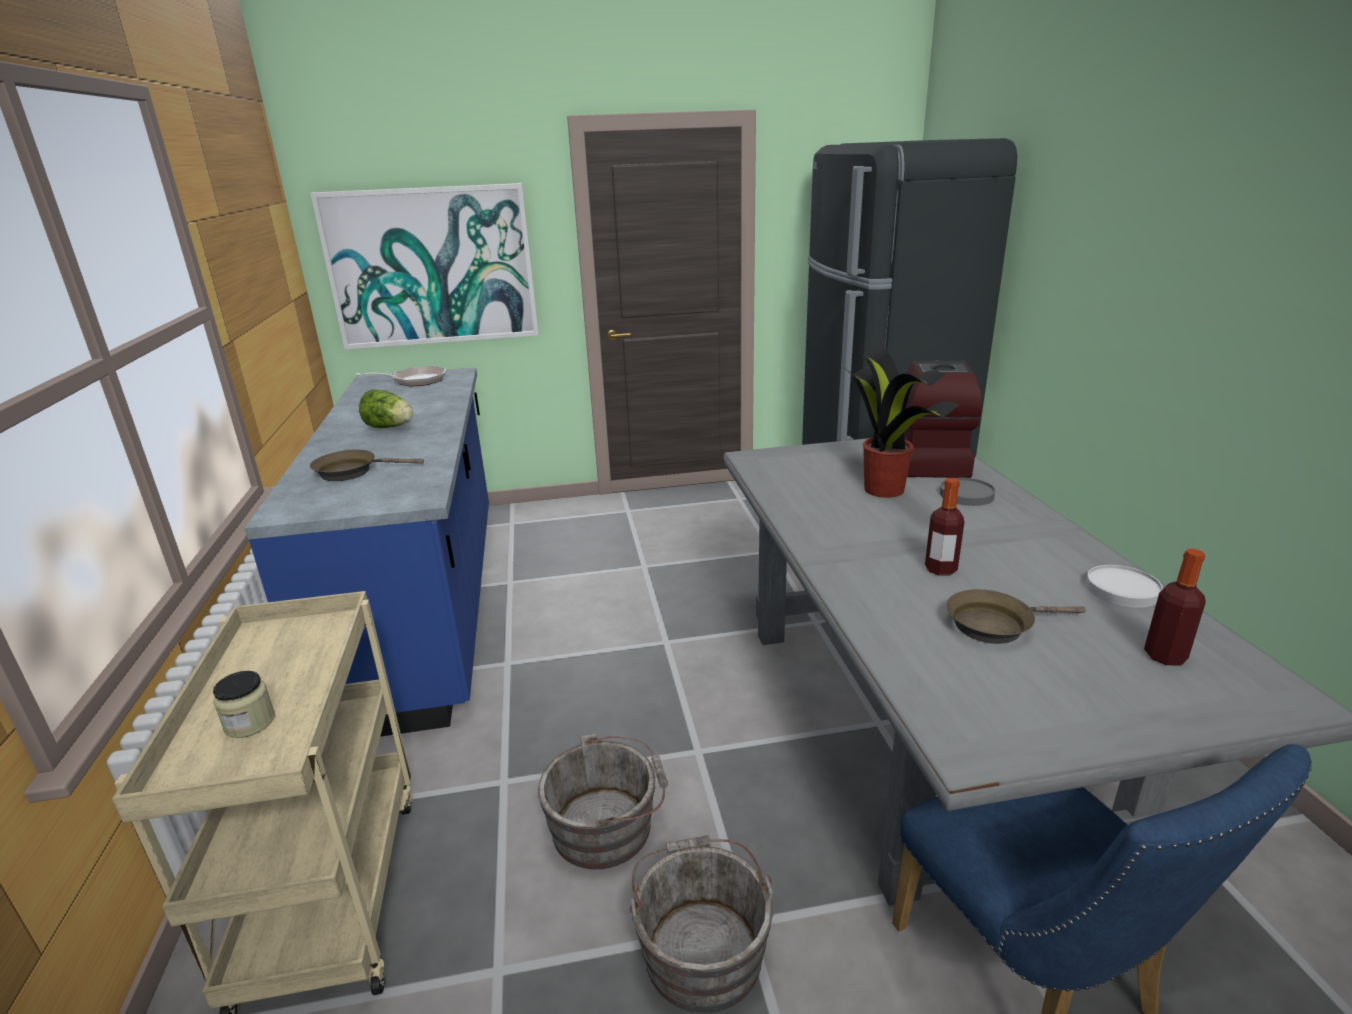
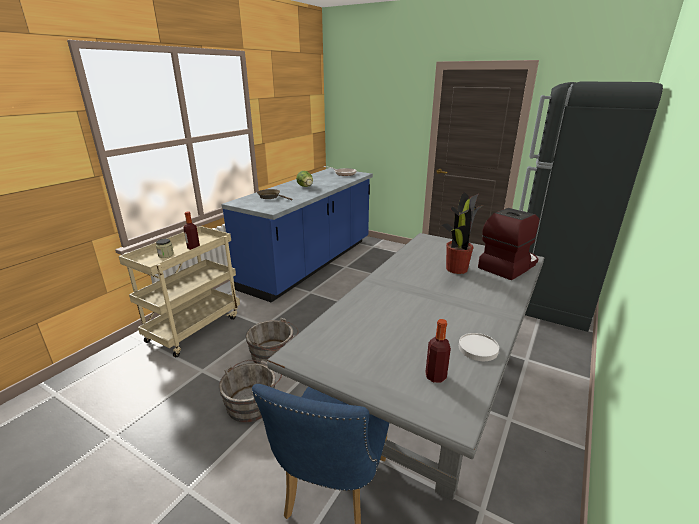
camera: 40 degrees right, 0 degrees up
(432, 267) = (369, 127): picture -> none
(940, 569) = (412, 304): bottle -> bottle (193, 247)
(966, 495) = (492, 285): grey plate -> none
(995, 624) = (390, 330): brown frying pan -> none

